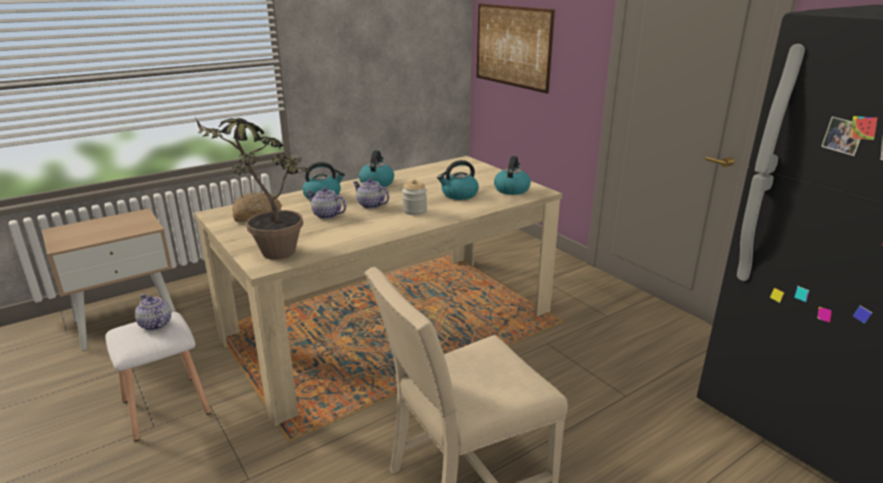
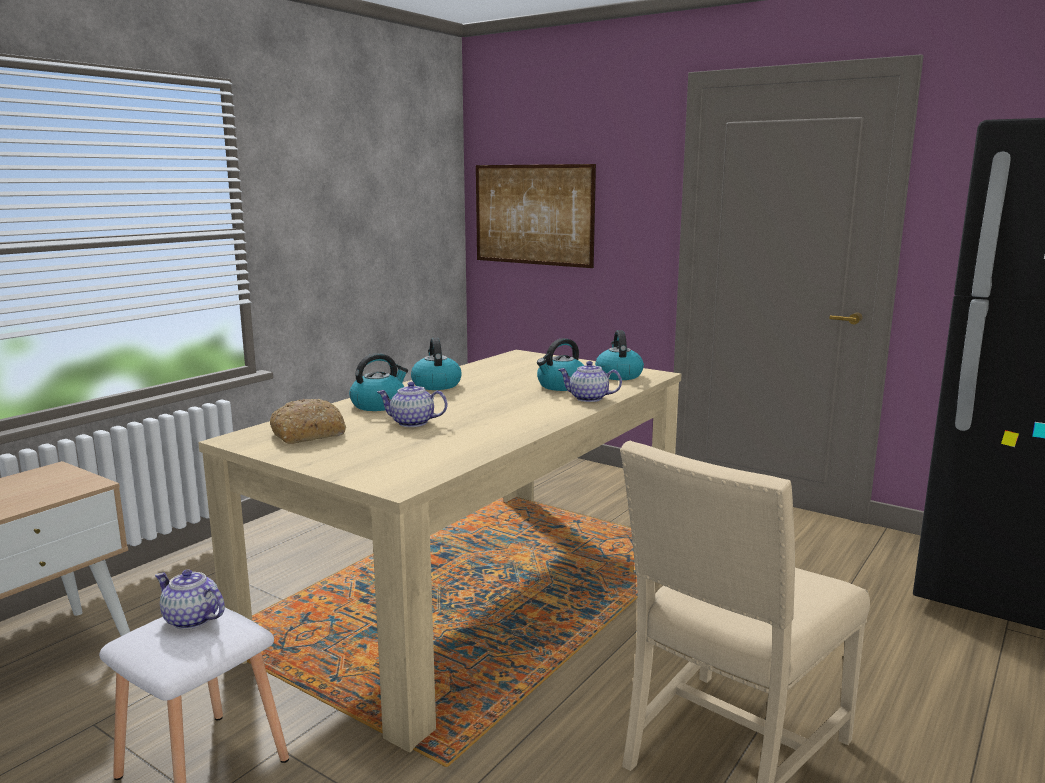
camera: 20 degrees left, 10 degrees down
(267, 251) = (379, 469): potted plant -> none
(370, 205) = (460, 407): teapot -> teapot (588, 398)
(414, 211) = (527, 406): jar -> none

